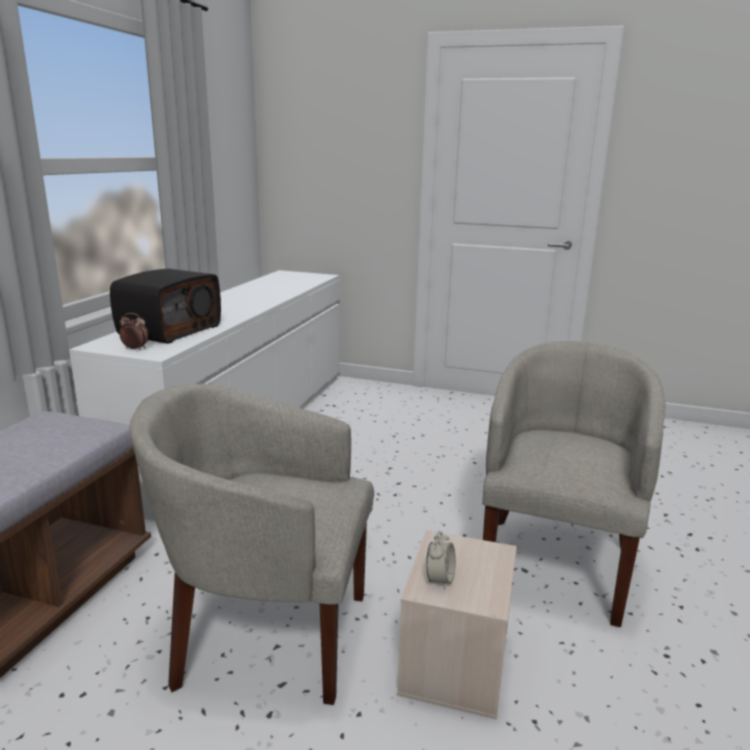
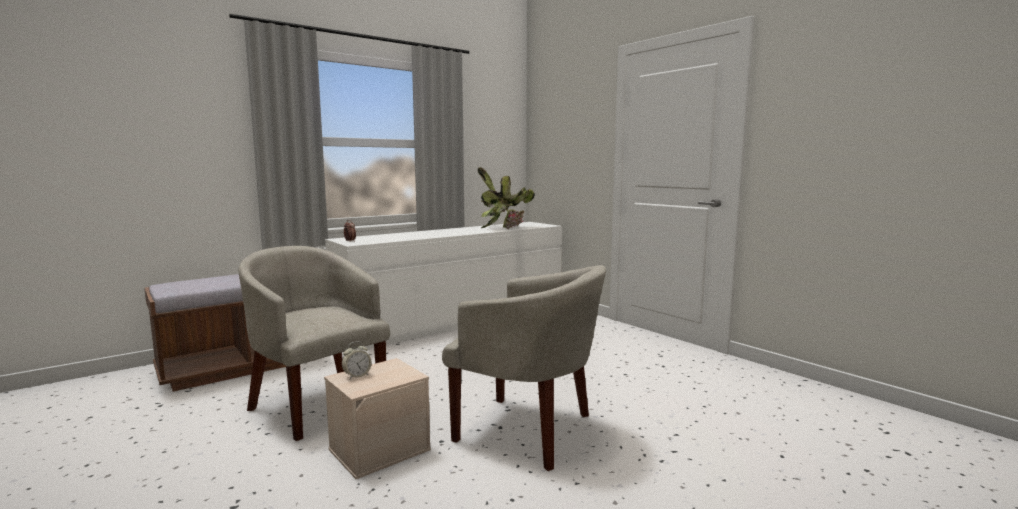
camera: 35 degrees right, 10 degrees down
(169, 330) = (386, 237): radio -> none
(283, 287) = (504, 228): none -> potted plant
(556, 563) = (529, 431): beige armchair -> beige armchair turned 60 degrees clockwise

